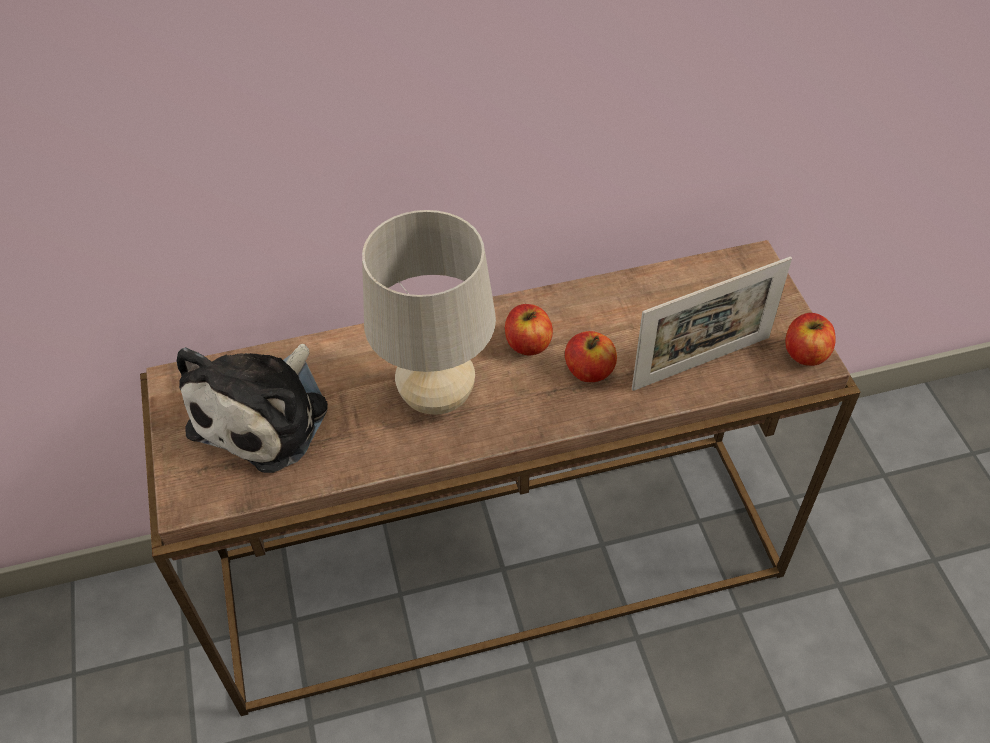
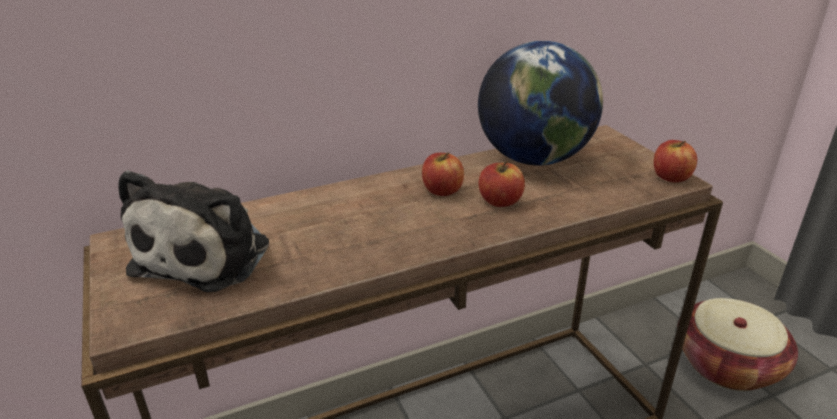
camera: 10 degrees left, 20 degrees down
(437, 397) = (371, 228): beige table lamp -> none
(651, 299) = (534, 158): none -> globe
(701, 363) = (591, 189): picture frame -> none
(896, 511) = (727, 364): none -> basket

